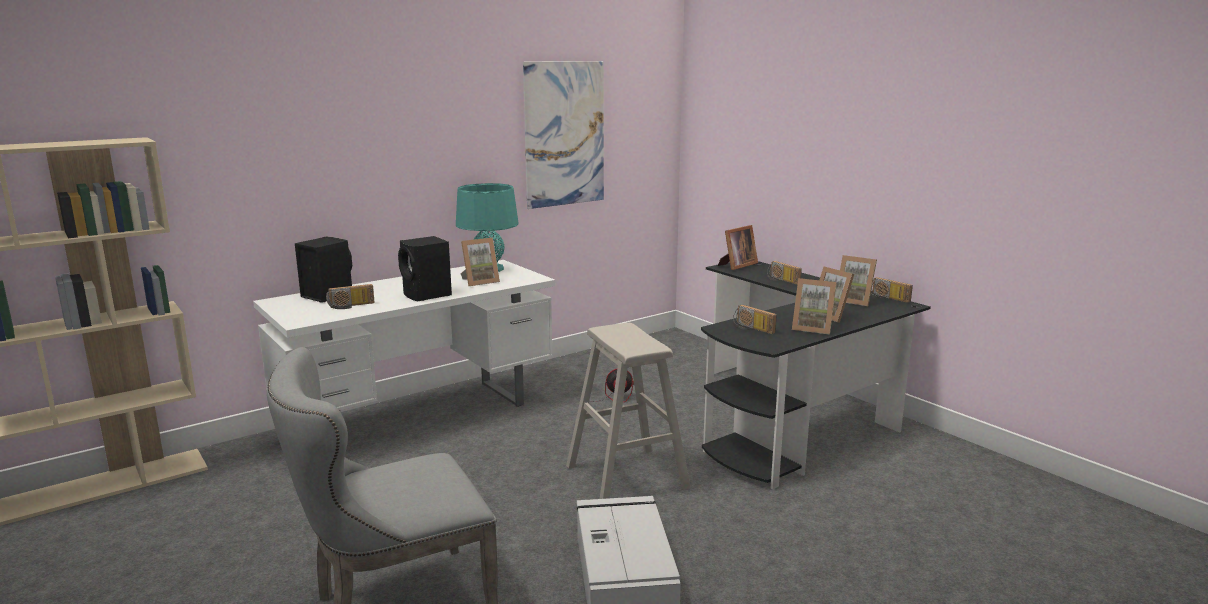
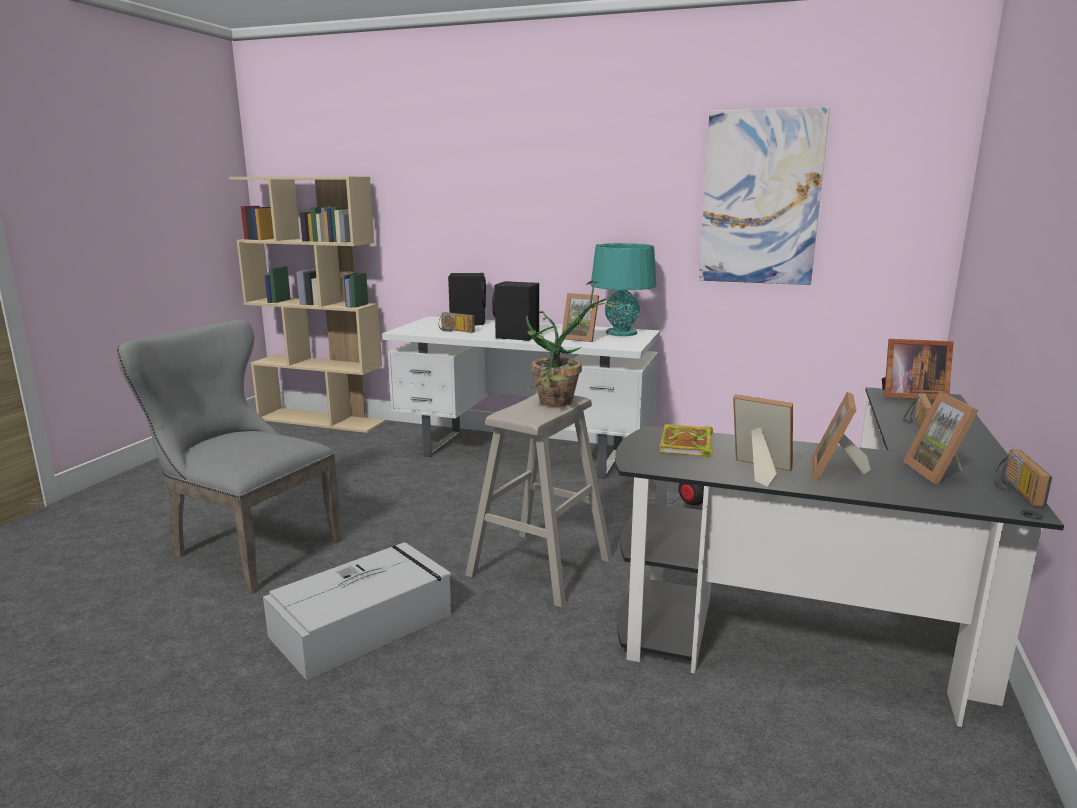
camera: 55 degrees right, 0 degrees up
(633, 331) = (562, 404): none -> potted plant
(752, 329) = (687, 445): radio -> book
(812, 328) = (757, 471): picture frame -> picture frame turned 135 degrees clockwise

